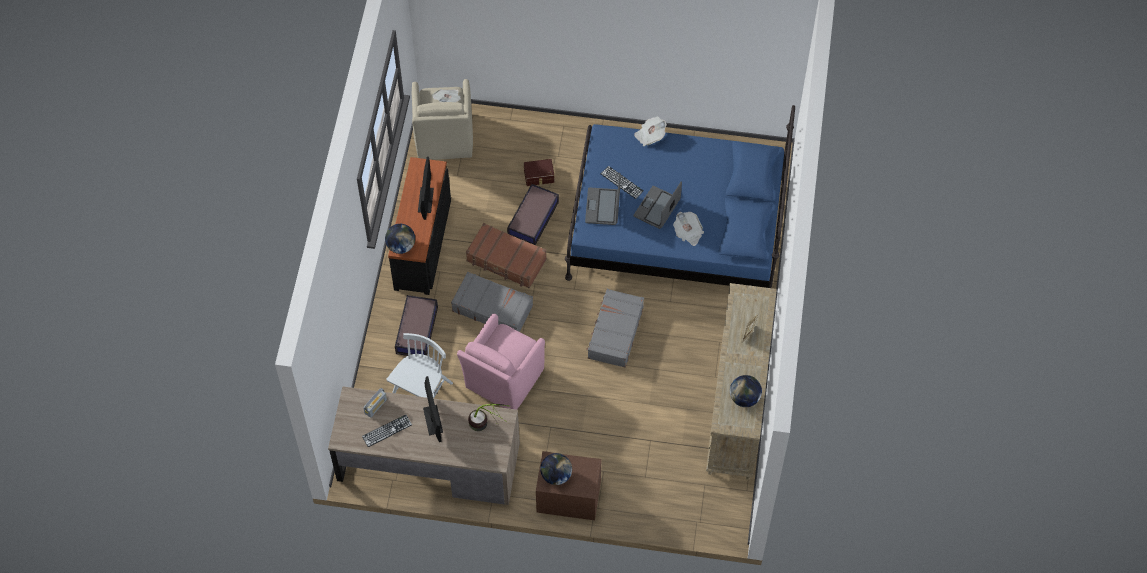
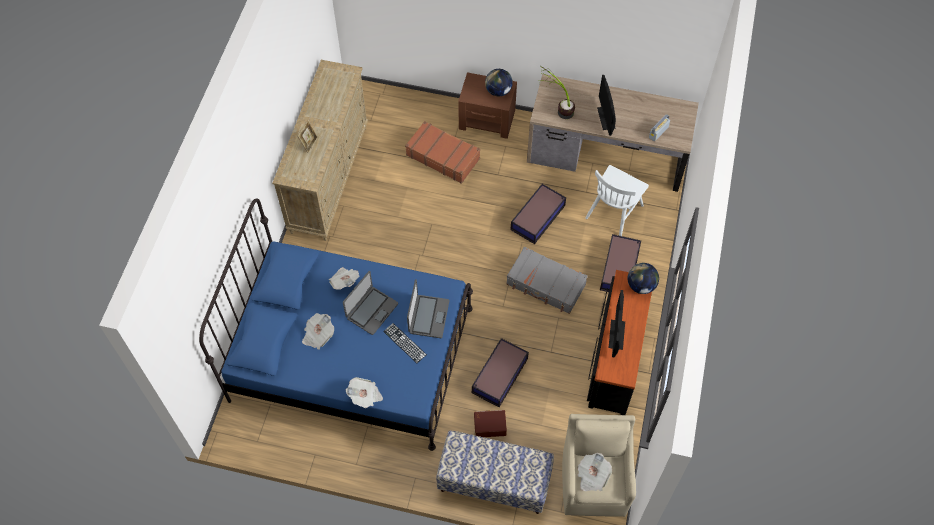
camera: 175 degrees left, 0 degrees up
(387, 430) = (647, 112): keyboard -> none
(503, 380) = (538, 217): pink armchair -> storage box
(506, 261) = (530, 332): brown suitcase -> brown suitcase (443, 156)
(532, 132) = (494, 482): none -> bench
(615, 332) = (429, 252): grey suitcase -> none
(703, 183) = (318, 335): none -> newspaper
(744, 398) = (326, 91): globe -> none

